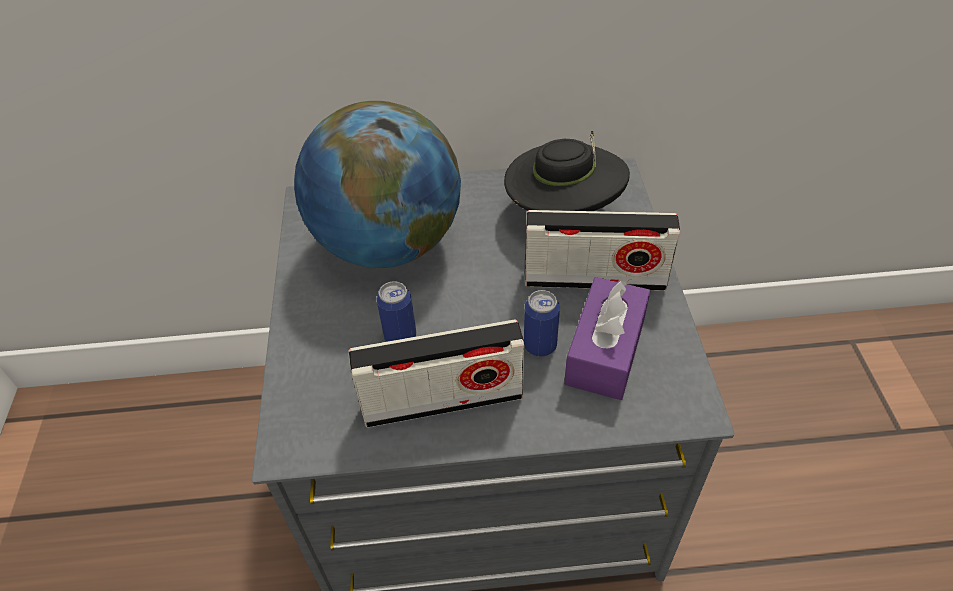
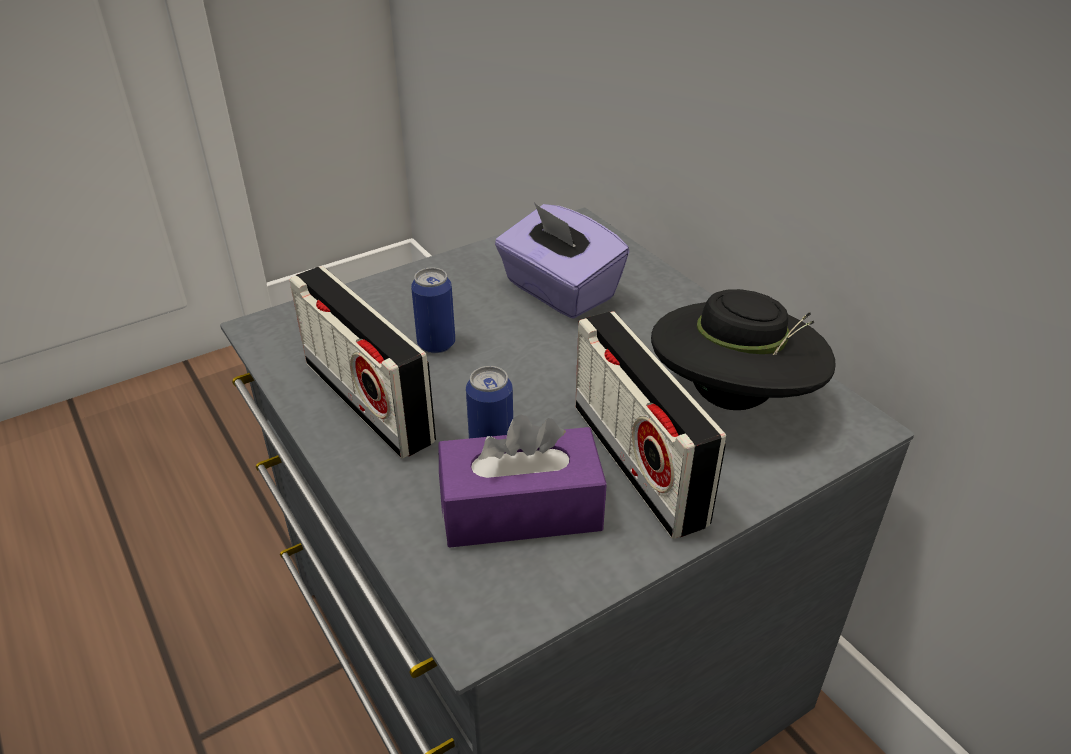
camera: 60 degrees right, 10 degrees down
(388, 244) = (558, 291): globe -> purple tissue box

